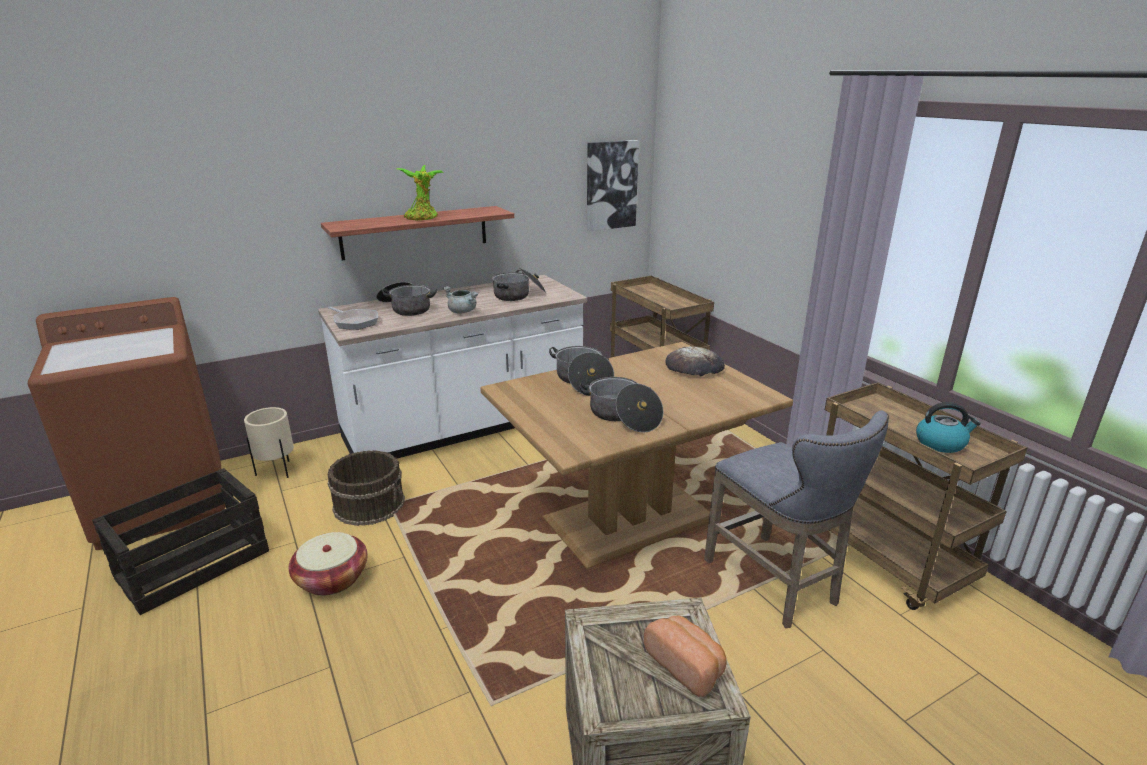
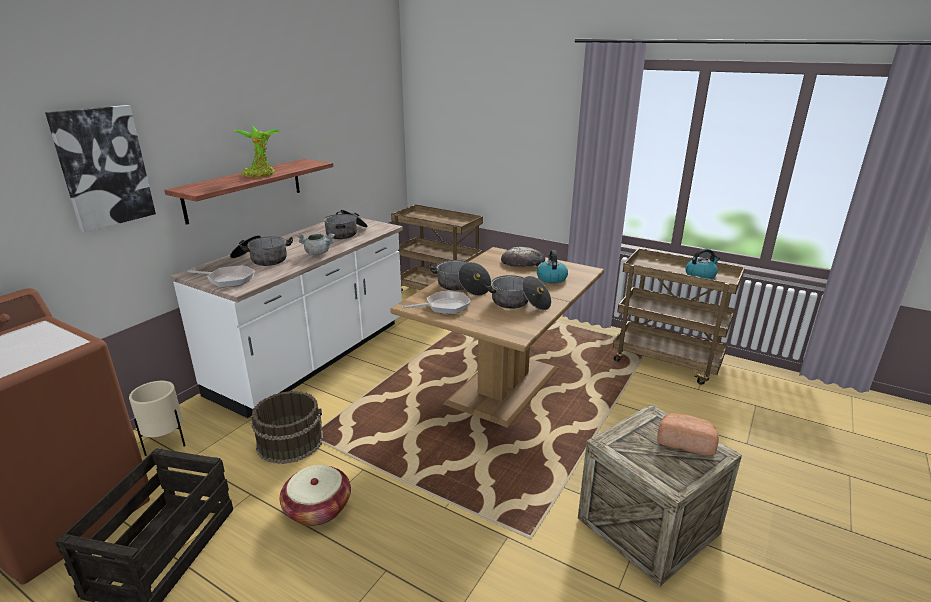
camera: 30 degrees left, 0 degrees up
(535, 398) = (444, 306): none -> frying pan
(611, 185) = (379, 134): picture -> picture (103, 167)
(703, 395) = (551, 278): none -> kettle
(776, 585) = (625, 396): grey stool -> none

